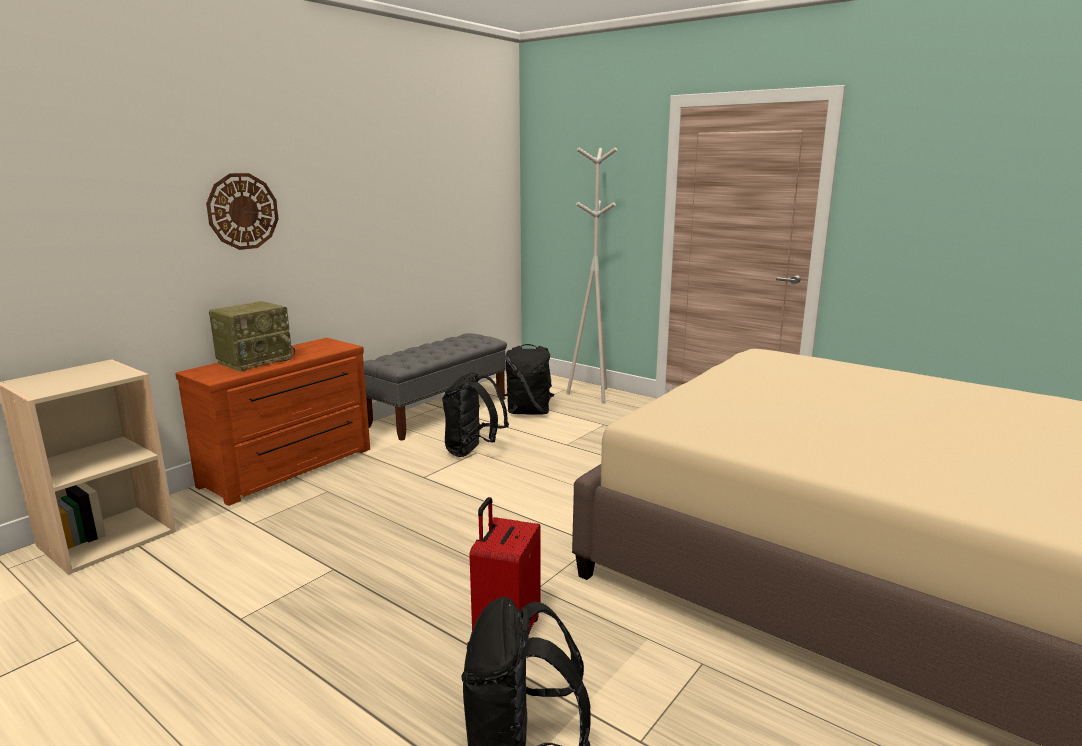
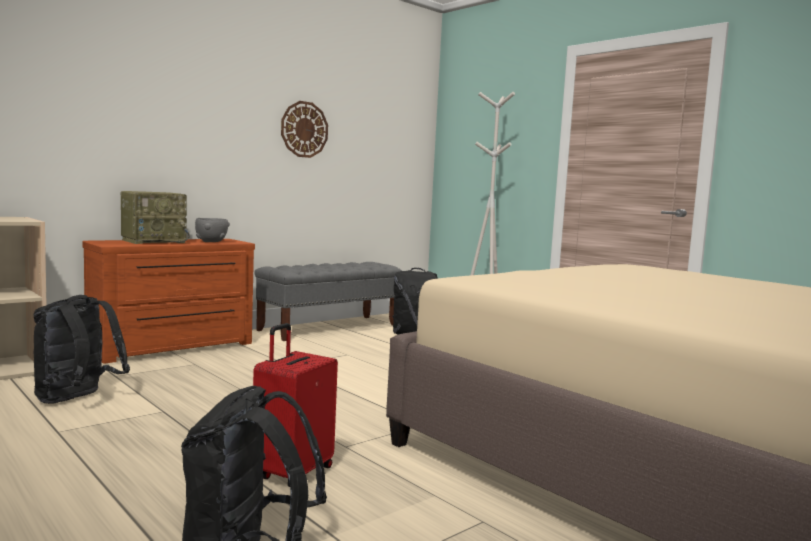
camera: 10 degrees right, 10 degrees down
(243, 211) = (165, 113): wall clock -> wall clock (304, 129)
(316, 351) = (211, 242): none -> grey bowl
(473, 451) = (344, 353): black backpack -> black backpack (76, 399)

